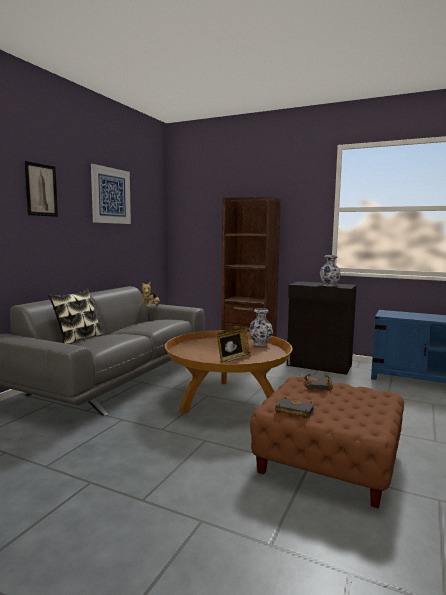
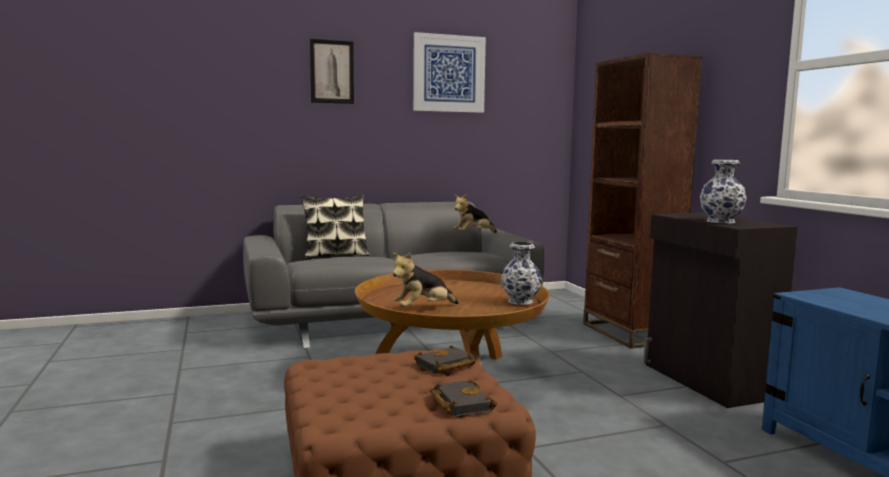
camera: 45 degrees right, 0 degrees up
(233, 360) = (423, 309): picture frame -> plush toy
(293, 411) = (322, 375): black book -> black book (459, 403)

